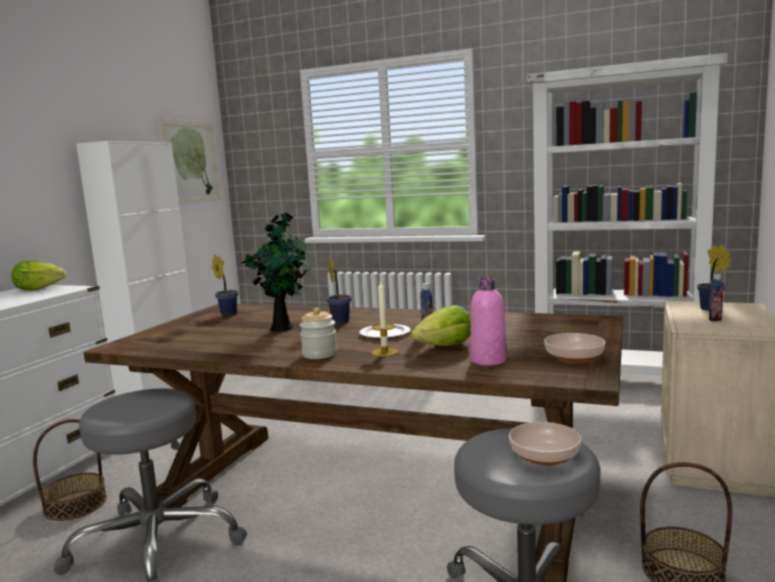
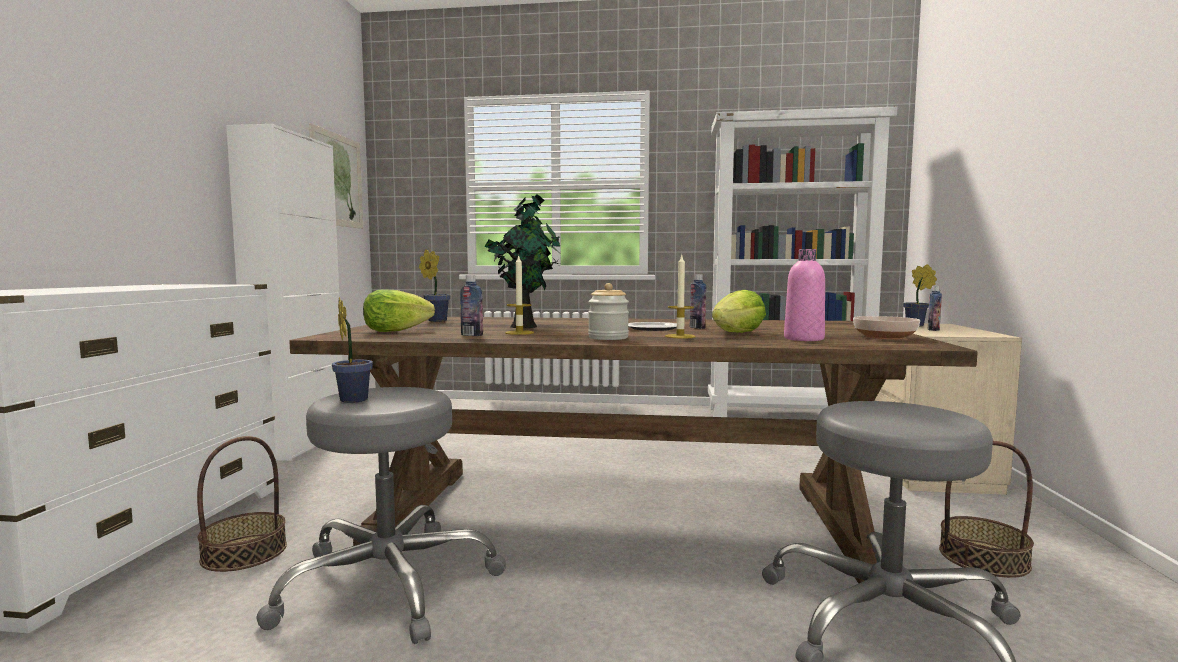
camera: 15 degrees left, 5 degrees down
(38, 289) = (182, 284): lettuce -> lettuce (395, 331)
(219, 346) = (472, 335): none -> bottle
(262, 341) = (519, 332): none -> candle
(340, 320) = (582, 323): potted plant -> potted plant (353, 399)
(545, 456) = (925, 416): bowl -> none

